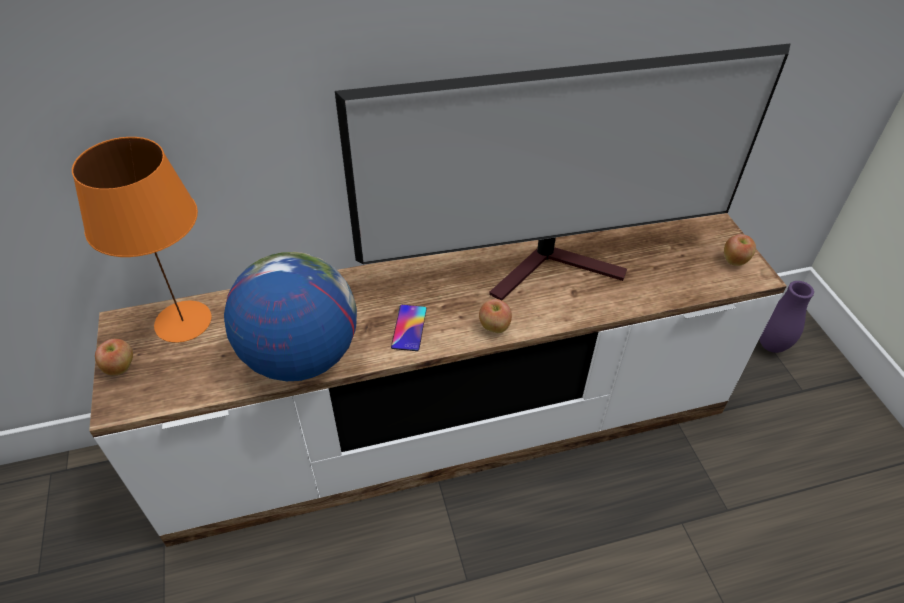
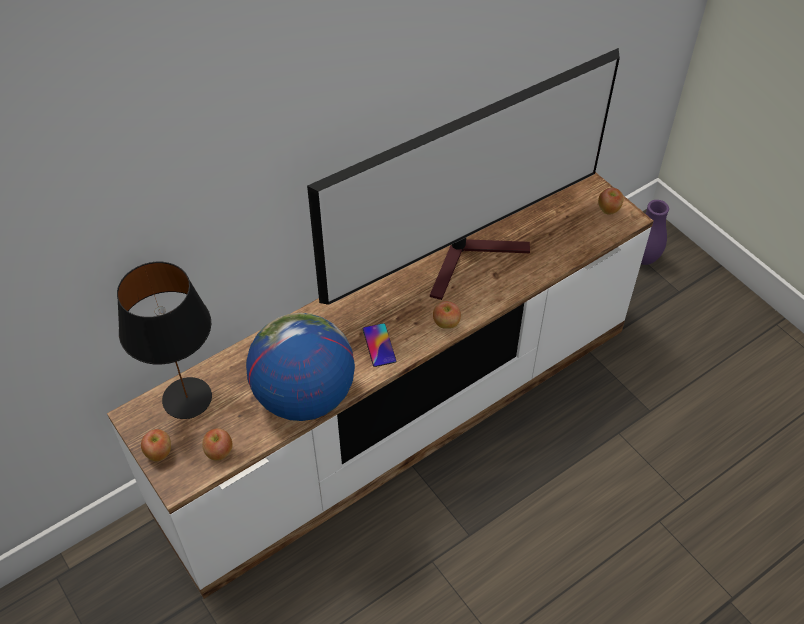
camera: 20 degrees left, 5 degrees up
(178, 387) = (219, 452): none -> apple
(182, 321) = (186, 398): orange table lamp -> black table lamp

